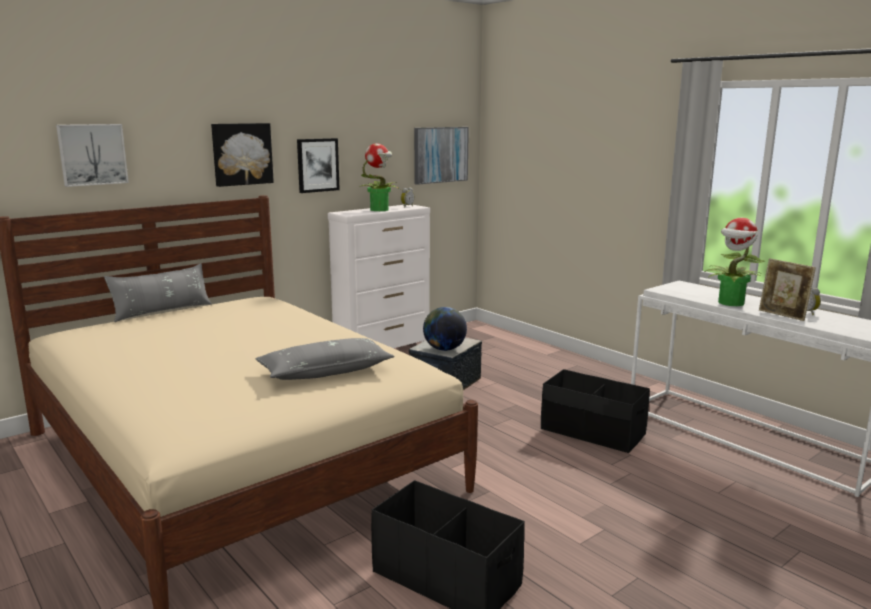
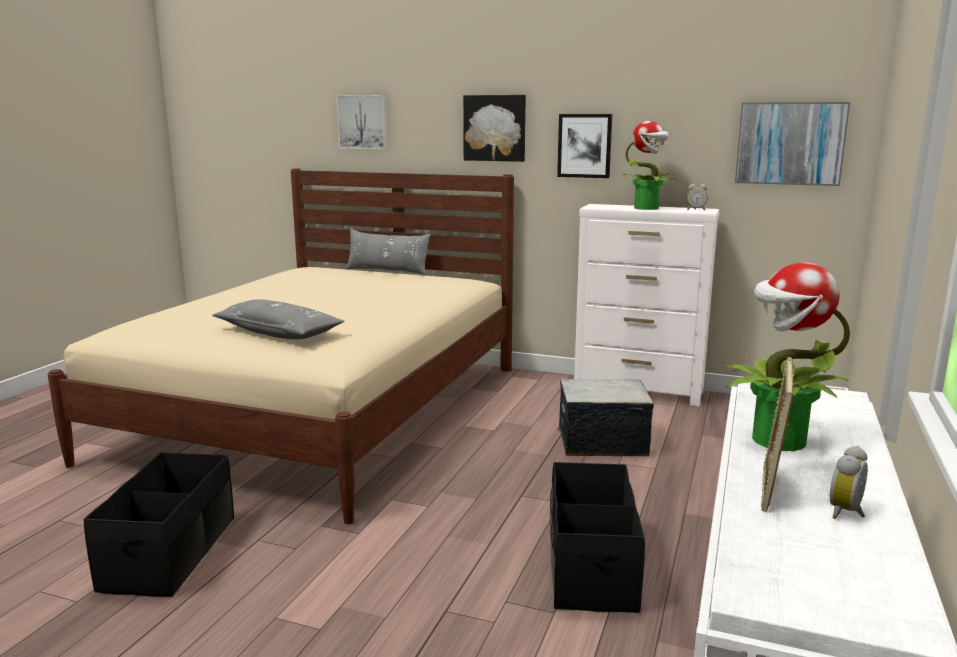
camera: 60 degrees right, 0 degrees up
(444, 349) = (586, 392): globe -> none

